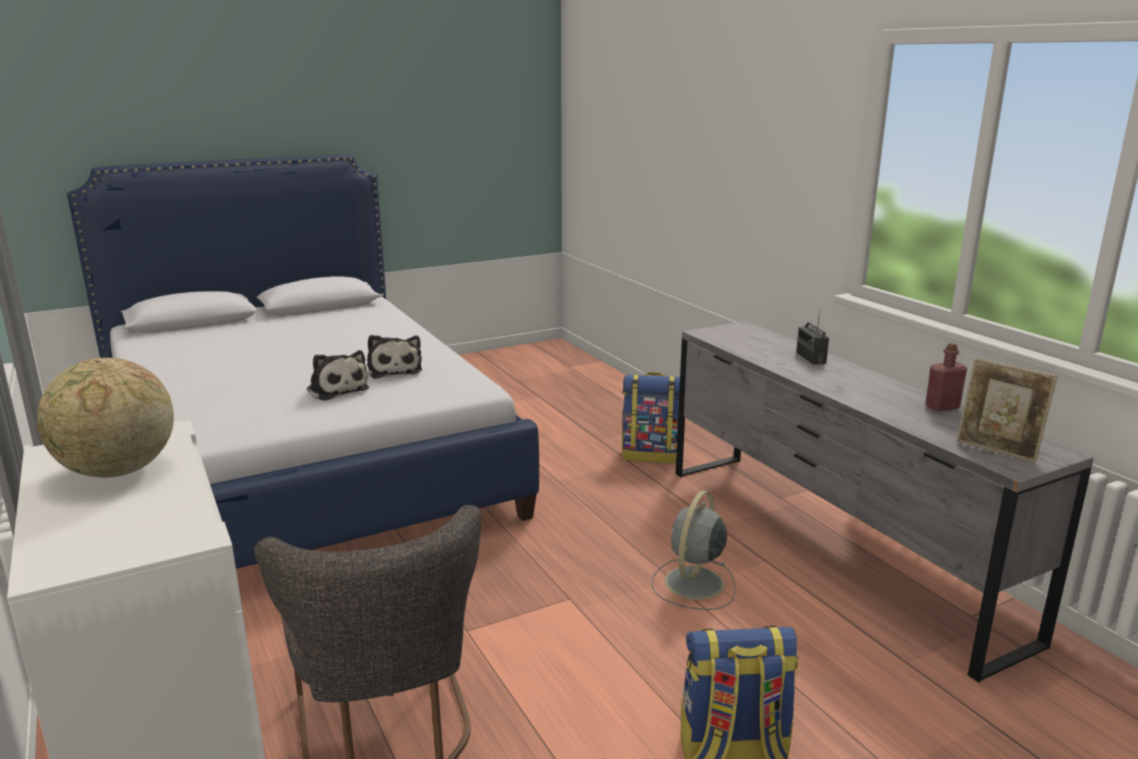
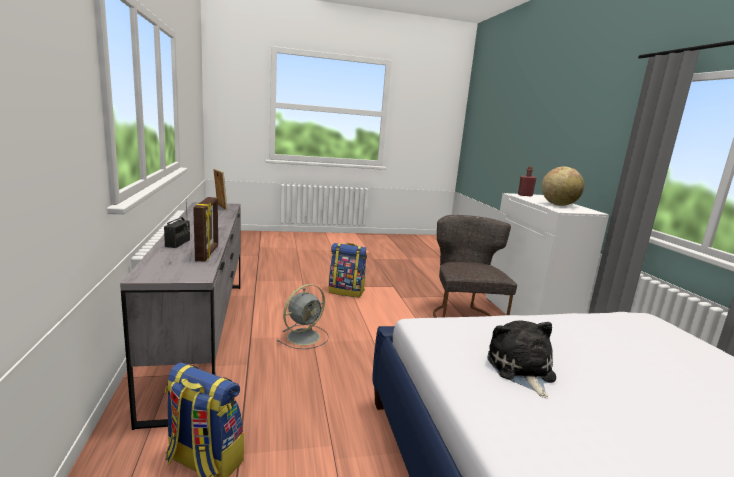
camera: 165 degrees left, 5 degrees down
(336, 389) = (566, 350): plush toy -> none
(749, 352) = (208, 253): none -> picture frame
(942, 407) = (191, 216): red bottle -> red bottle (525, 195)

